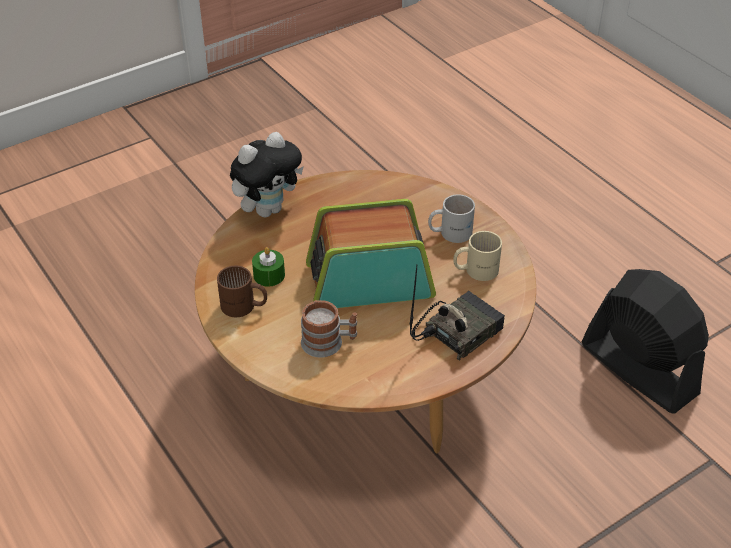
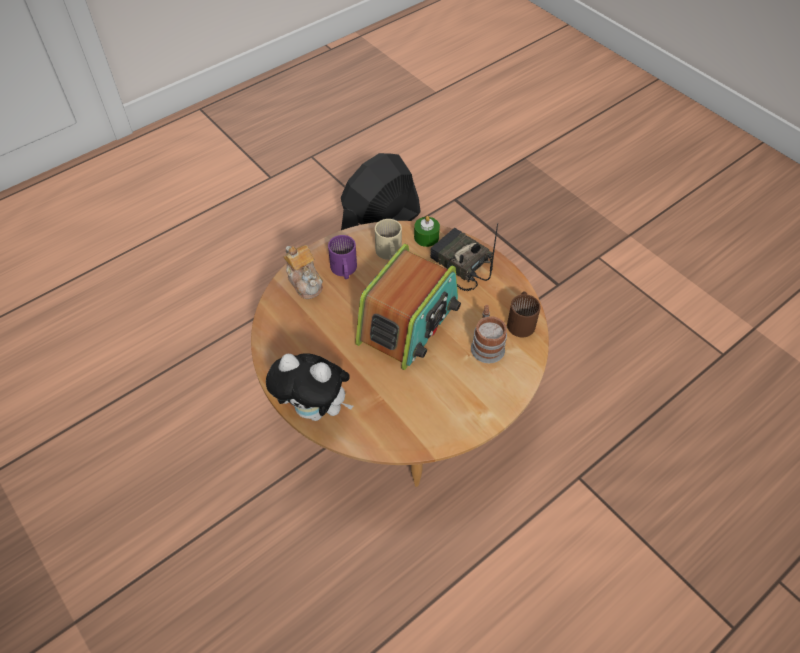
camera: 95 degrees left, 10 degrees up
(243, 307) = (454, 412): brown mug -> brown mug (522, 321)
(268, 209) = (315, 410): plush toy -> plush toy turned 150 degrees clockwise
(269, 275) = (410, 397): green candle -> green candle (426, 237)
(369, 280) = (409, 322): radio -> radio turned 135 degrees counterclockwise
(434, 203) = (305, 281): none -> teapot
(450, 232) = (343, 270): white mug -> purple mug

